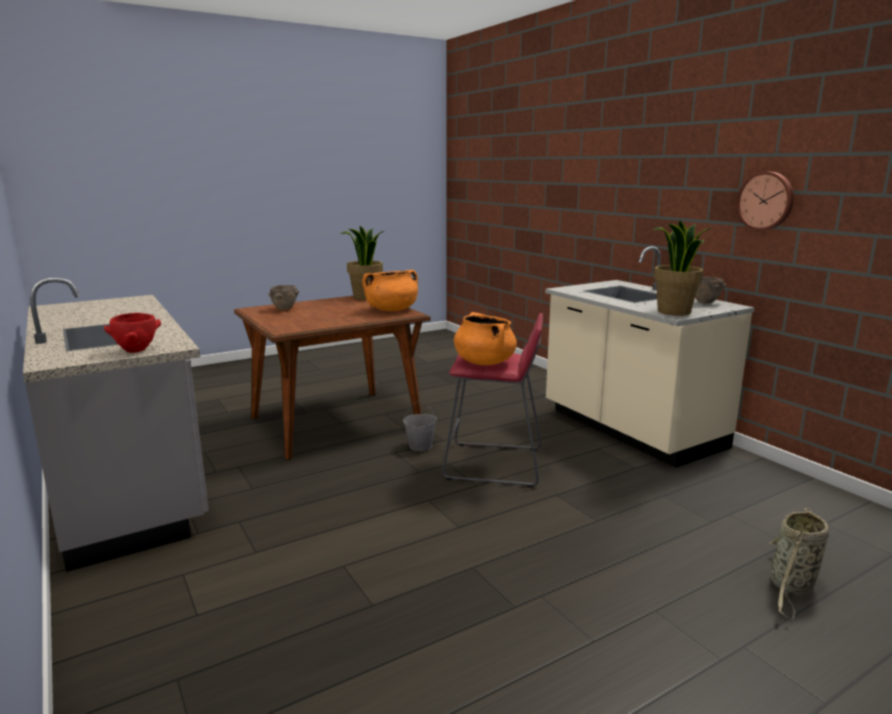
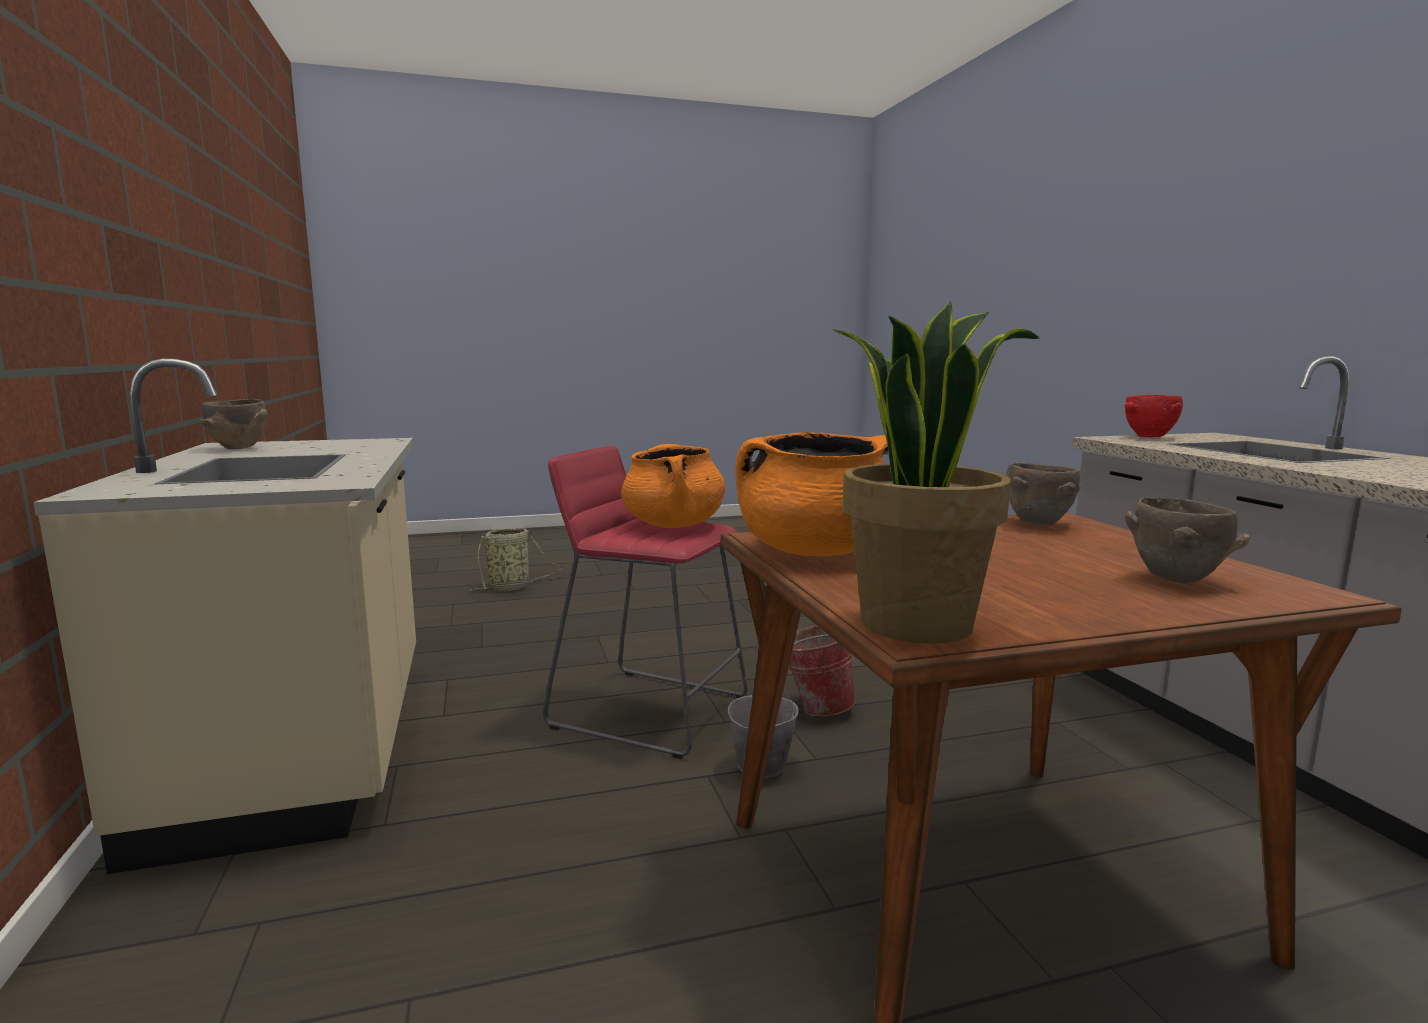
camera: 165 degrees left, 5 degrees down
(298, 326) = (1039, 524): none -> brown bowl
(399, 478) = (816, 708): none -> bucket
(674, 312) = (362, 442): potted plant -> none
(766, 201) = (165, 257): wall clock -> none

